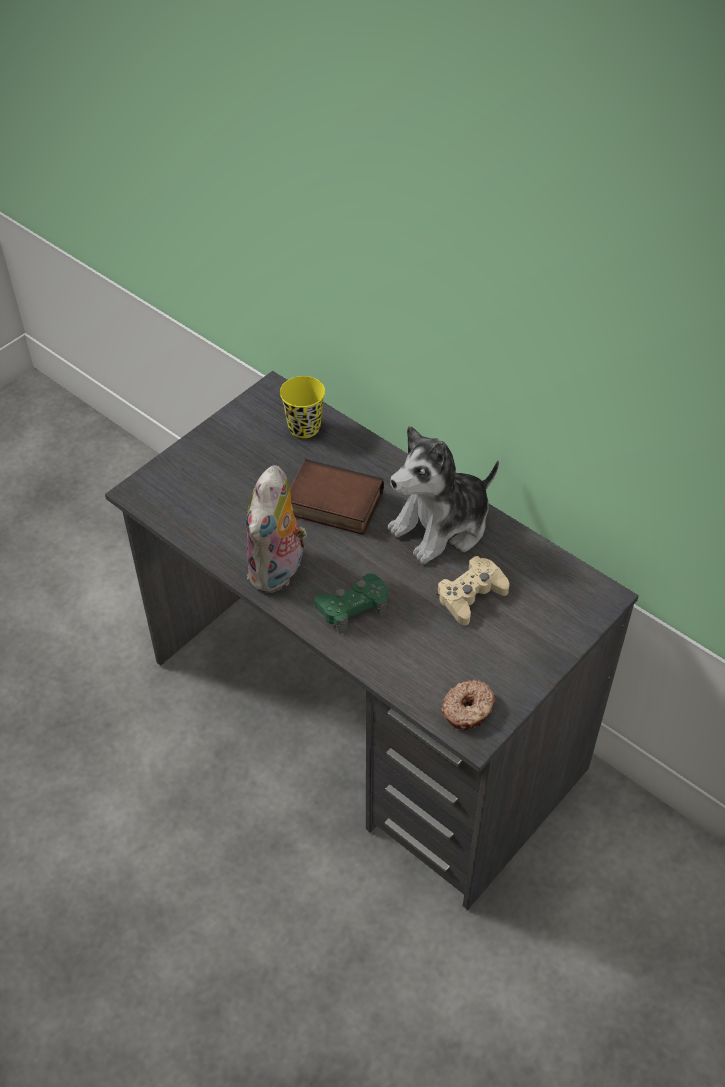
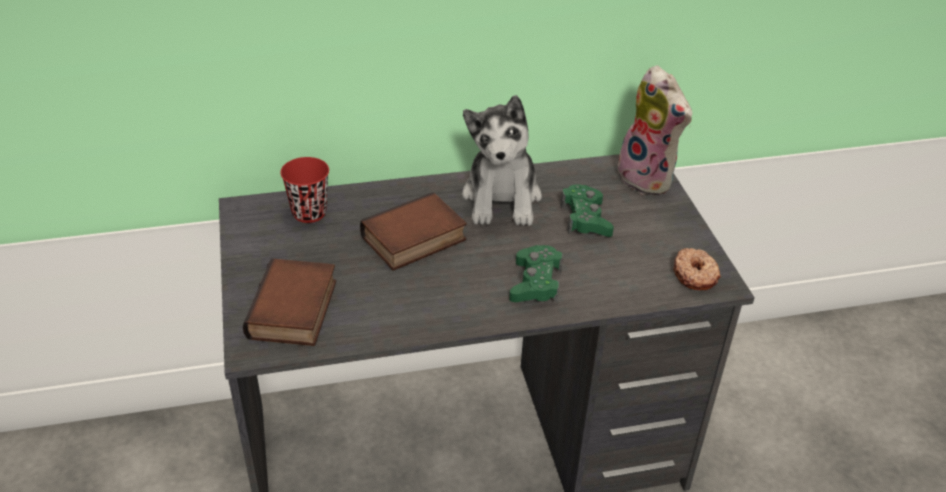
camera: 55 degrees left, 10 degrees down
(192, 489) = (295, 311): none -> book
(278, 571) = (453, 305): plush toy -> plush toy (649, 179)
(304, 427) = (309, 213): yellow cup -> red cup
(471, 595) = (585, 219): beige game controller -> green game controller

